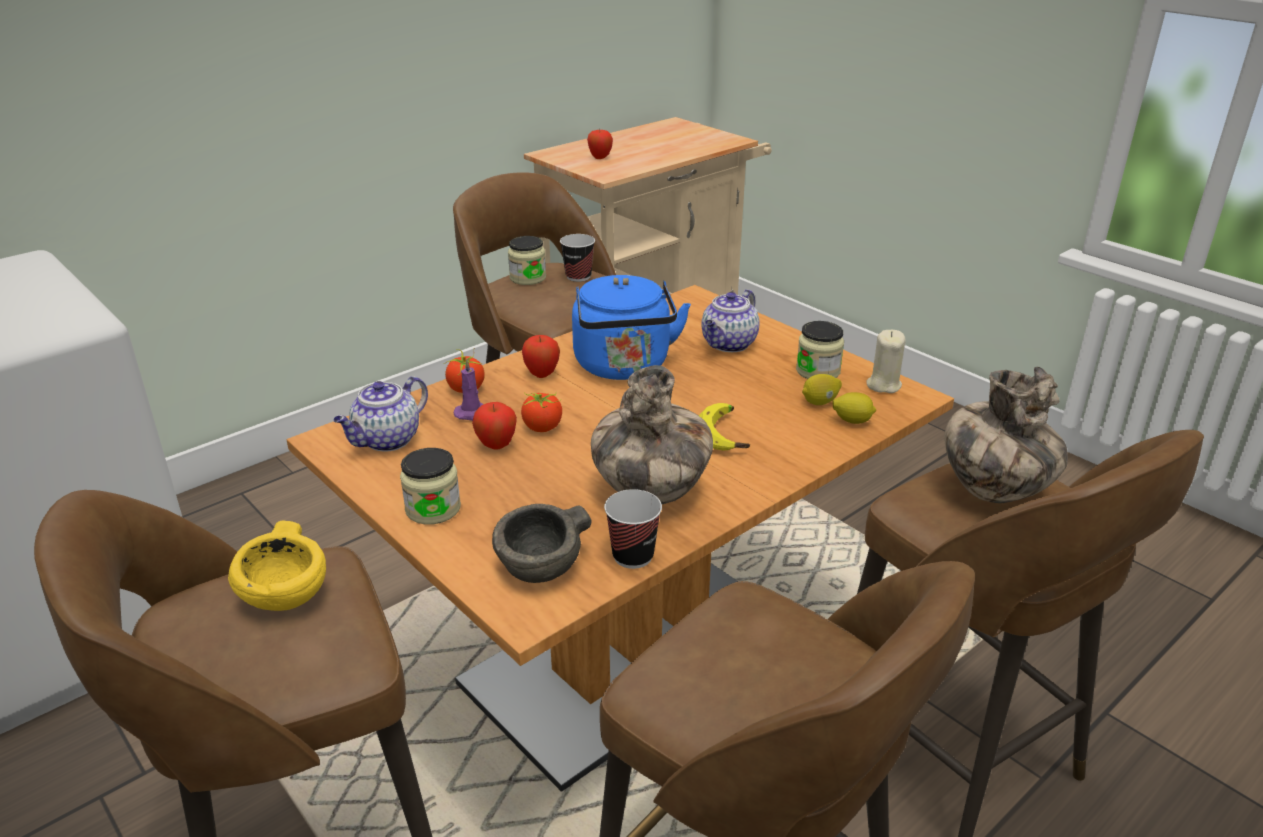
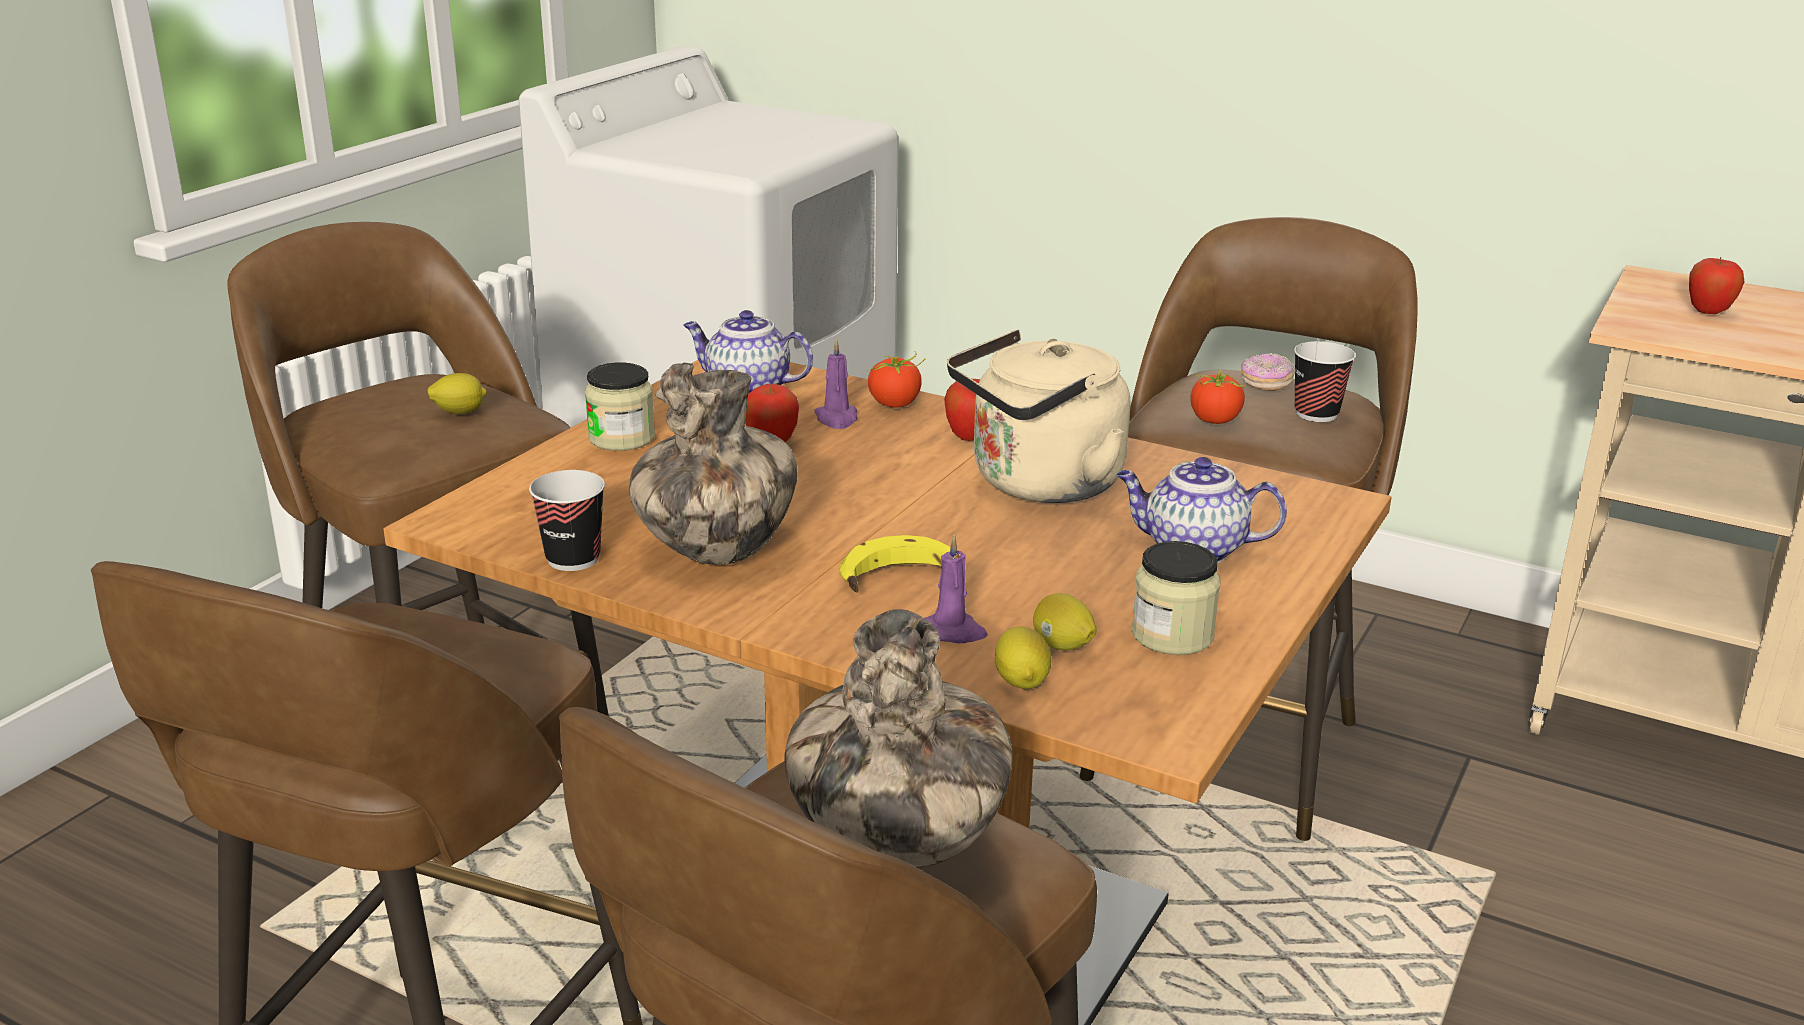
camera: 70 degrees right, 5 degrees down
(286, 595) = (459, 413): yellow bowl -> lemon
(528, 278) = (1266, 383): jar -> donut
(540, 568) = (531, 511): grey bowl -> none
(543, 427) = (833, 461): tomato -> tomato (1215, 420)
(624, 367) = (1039, 484): blue kettle -> beige kettle
(793, 430) = (954, 632): none -> purple candle
(883, 385) = (1179, 702): beige candle -> none

